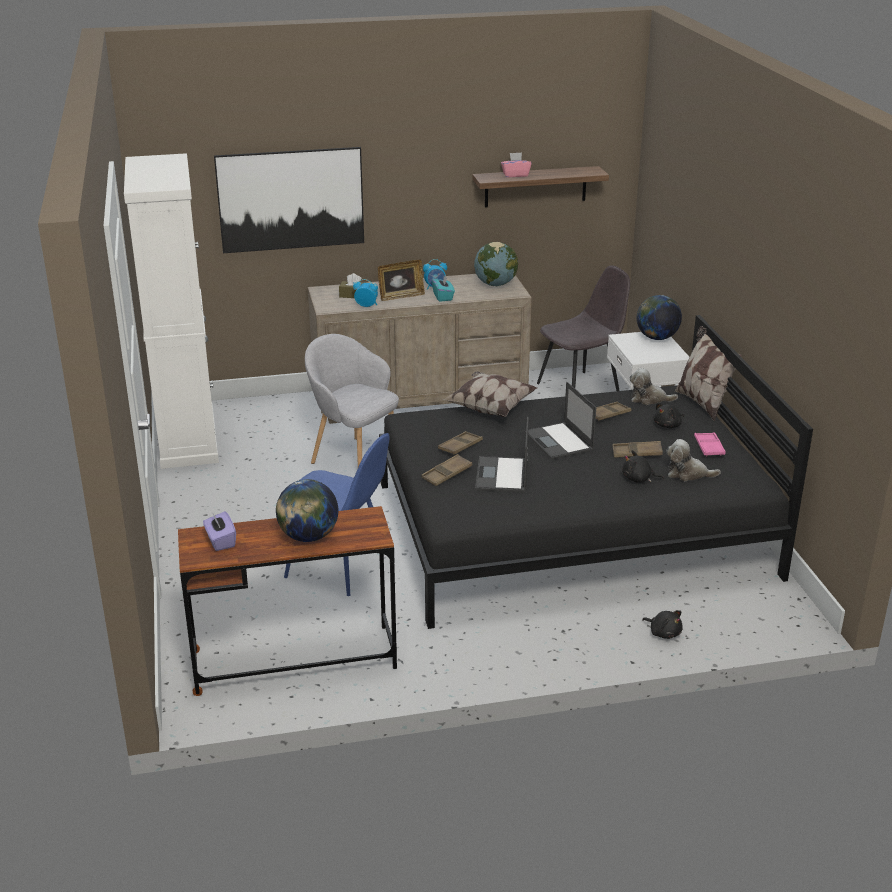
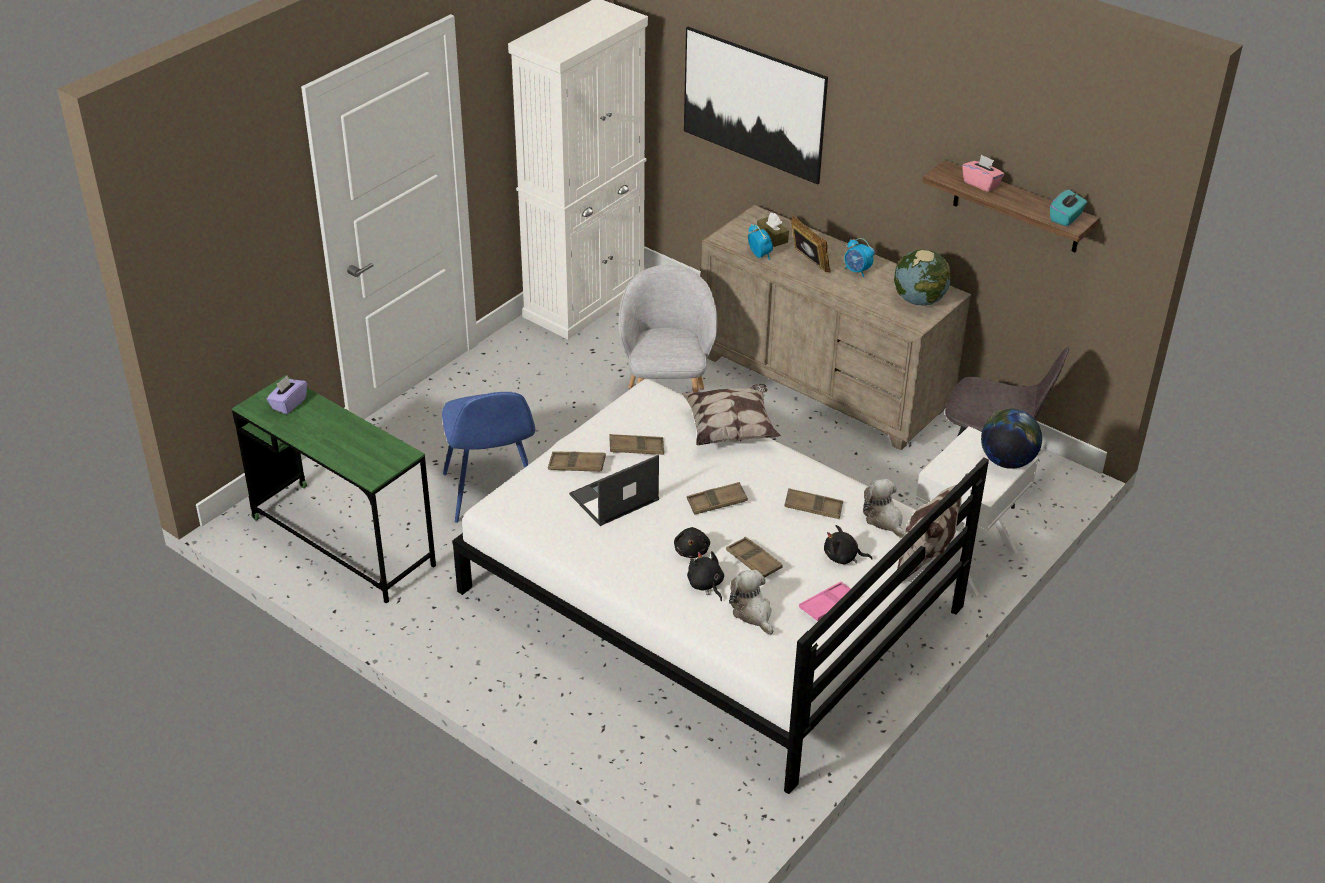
camera: 50 degrees right, 10 degrees up
(293, 660) = (342, 542): brown desk -> green desk
(308, 537) = (338, 442): globe -> none
(401, 296) = (808, 262): picture frame -> picture frame turned 150 degrees counterclockwise
(443, 297) = (842, 286): turquoise tissue box -> turquoise tissue box (1066, 218)
(559, 441) = (717, 502): laptop -> brown tray
(572, 529) = (709, 600): black bed -> white bed
(664, 633) = (602, 742): black plush toy -> black plush toy (691, 550)

